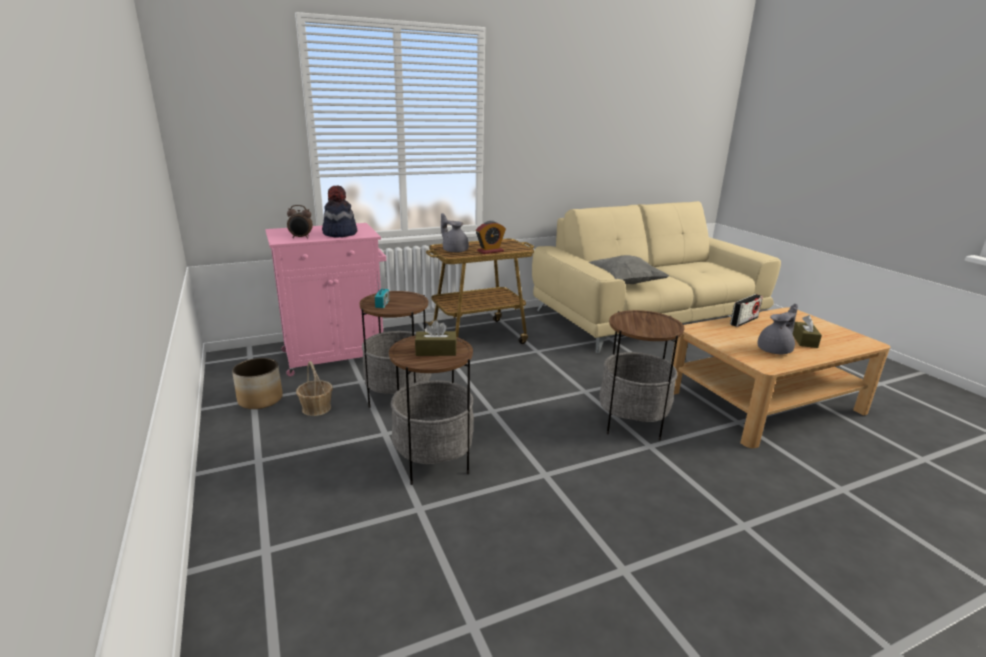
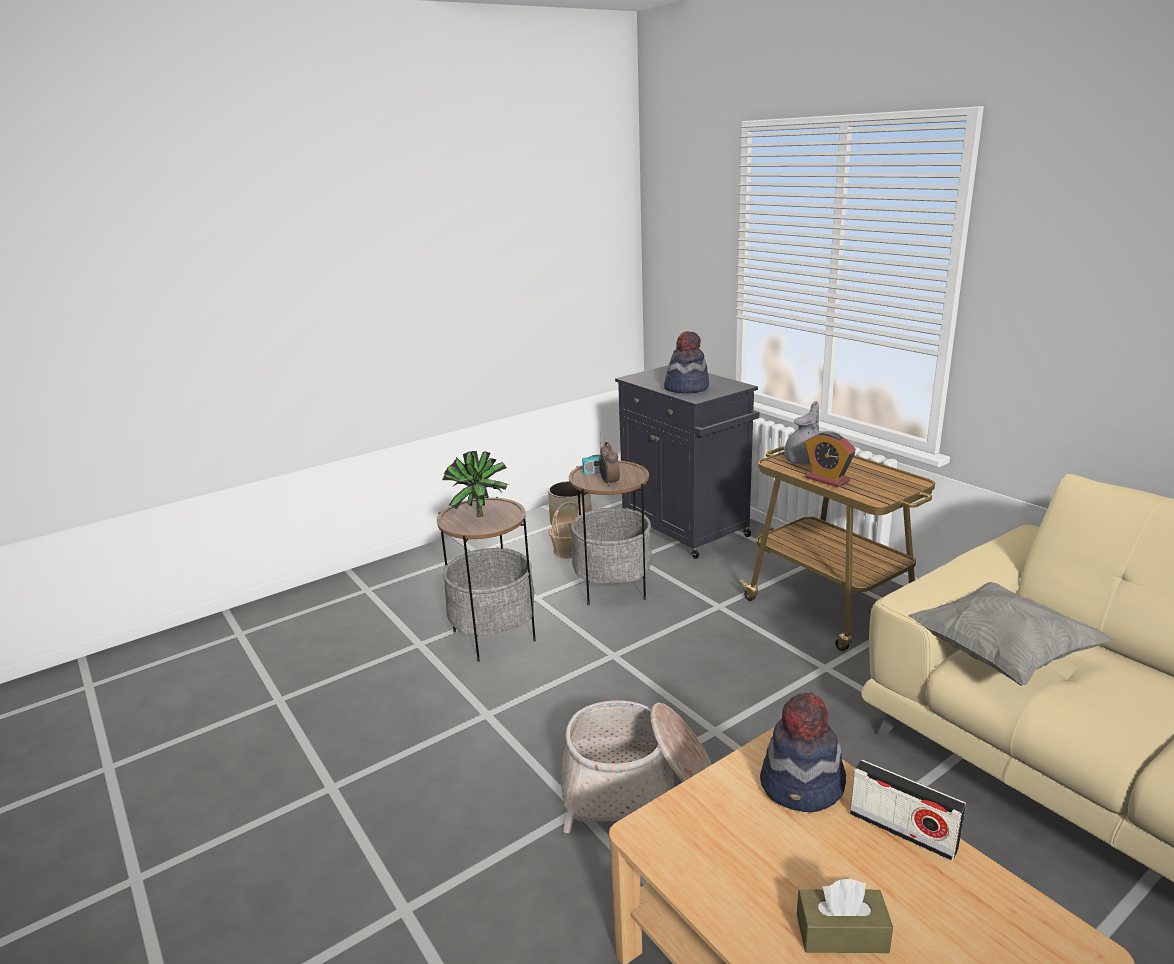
camera: 80 degrees right, 0 degrees up
(301, 237) = (652, 380): alarm clock -> alarm clock (609, 483)
(336, 355) = (686, 529): pink cabinet -> black cabinet
(436, 351) = (480, 518): brown tissue box -> potted plant
(632, 423) = (637, 788): side table -> basket
(722, 331) = (803, 786): none -> hat
(775, 350) = (741, 862): grey teapot -> none

